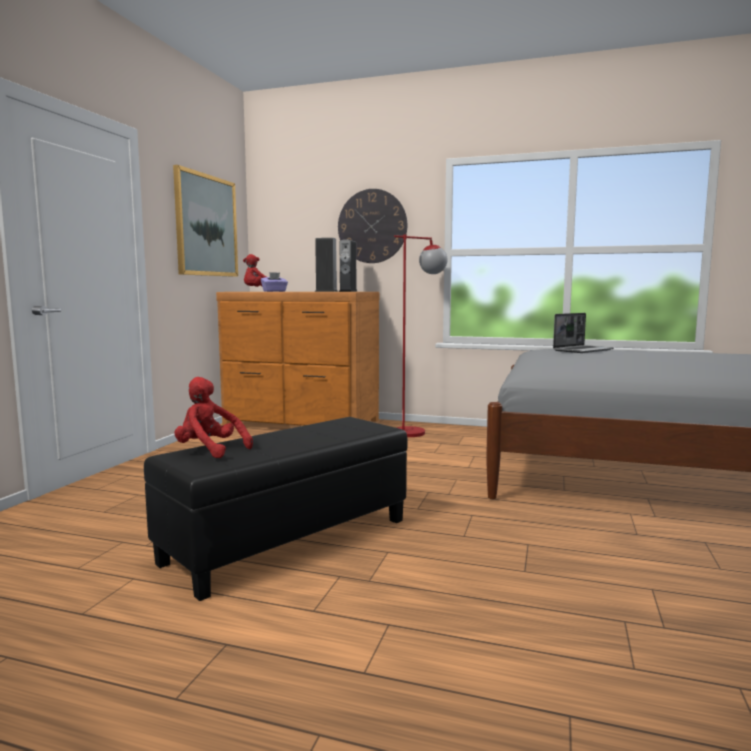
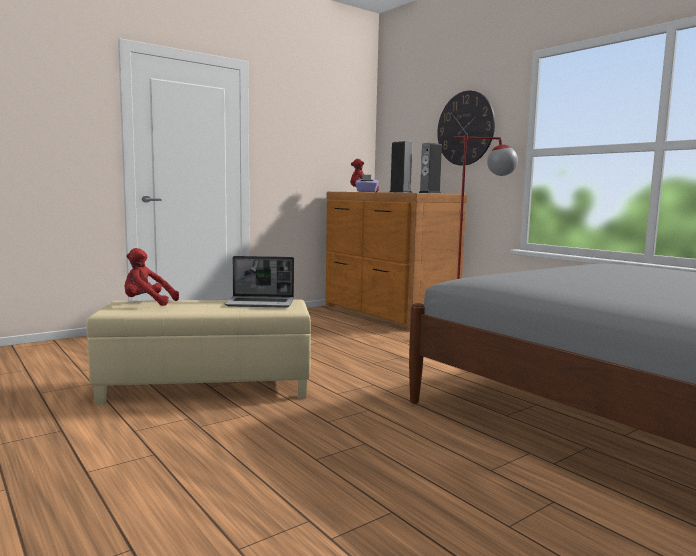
camera: 35 degrees right, 0 degrees up
(206, 225) = (321, 135): picture -> none
(210, 450) = (147, 303): red plush toy -> red plush toy turned 60 degrees counterclockwise
(289, 540) = (208, 388): black ottoman -> beige ottoman
(583, 350) = (628, 267): laptop -> laptop (261, 303)

